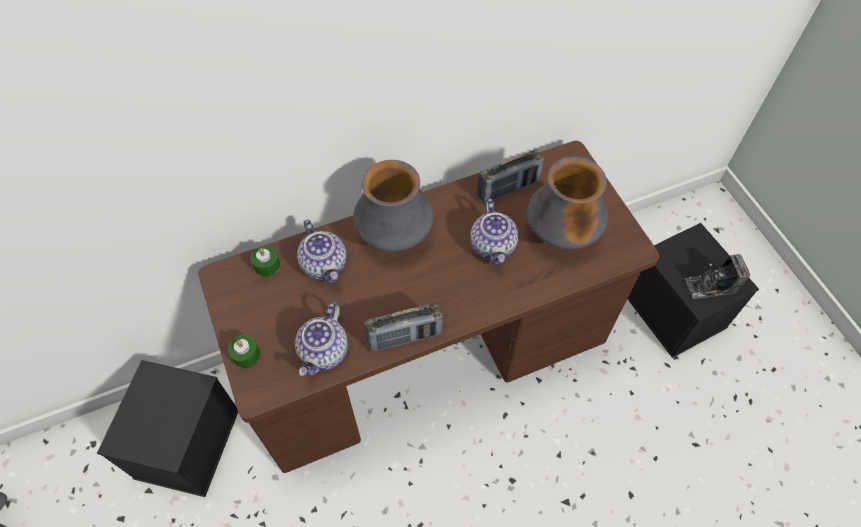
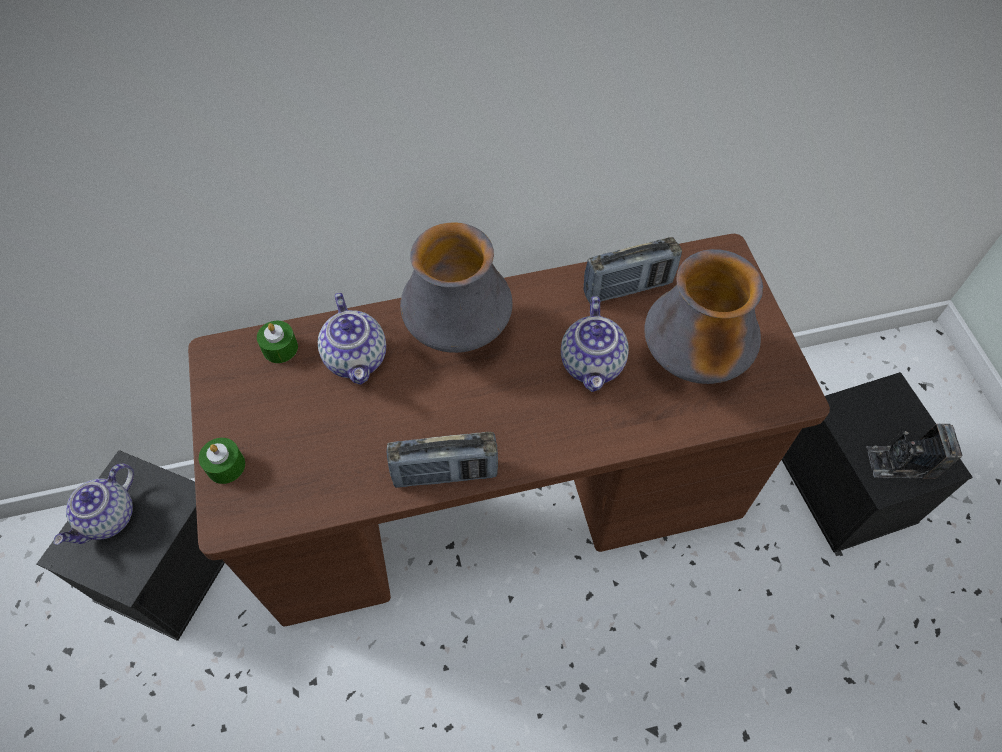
camera: 10 degrees right, 0 degrees up
(324, 352) = (331, 478): teapot -> teapot (109, 518)

